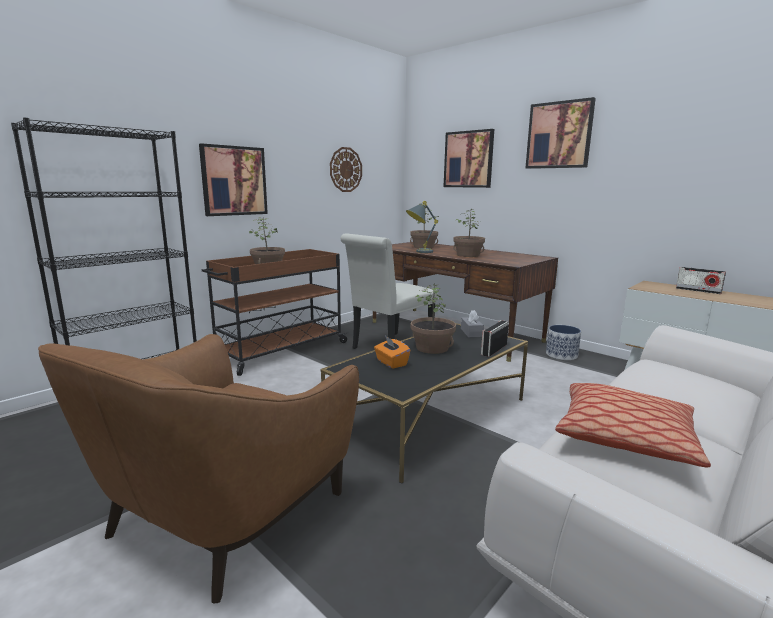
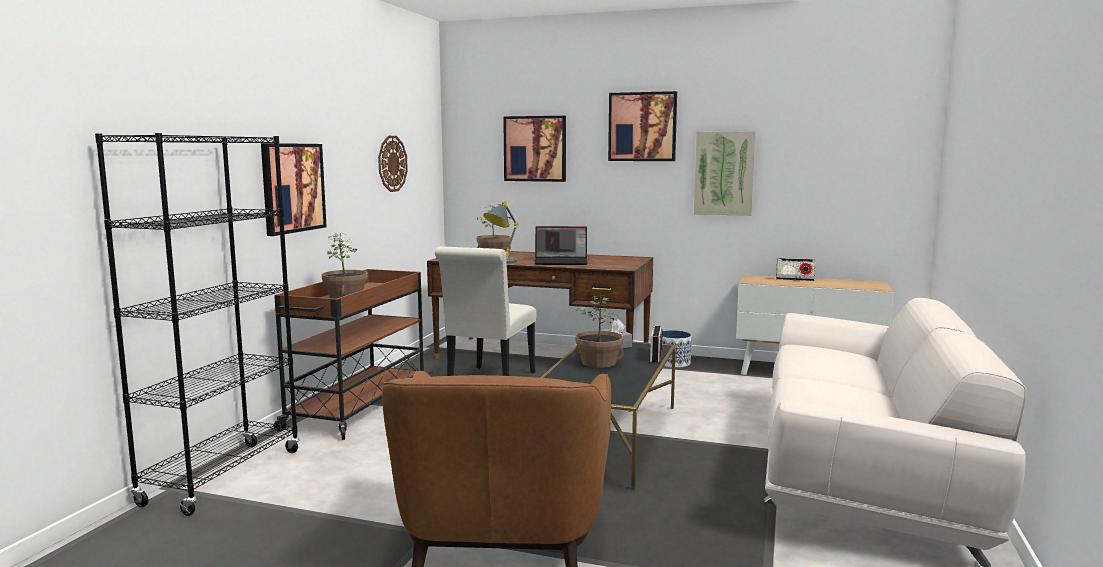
camera: 25 degrees left, 5 degrees down
(391, 363) = (579, 380): orange tissue box -> none
(468, 255) = (561, 262): potted plant -> laptop
(625, 437) = (826, 393): pillow -> none
(635, 178) = (724, 173): none -> picture

